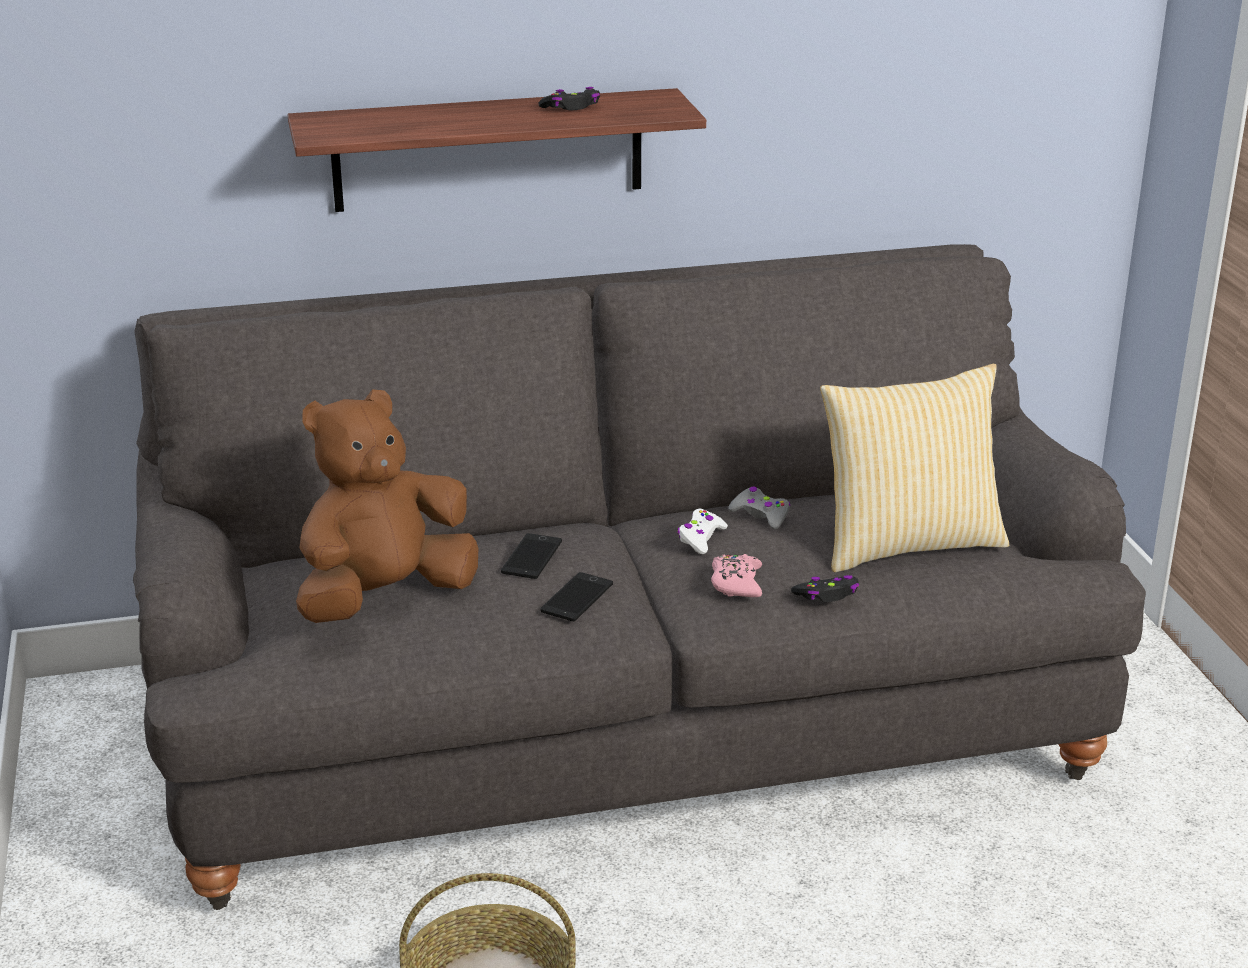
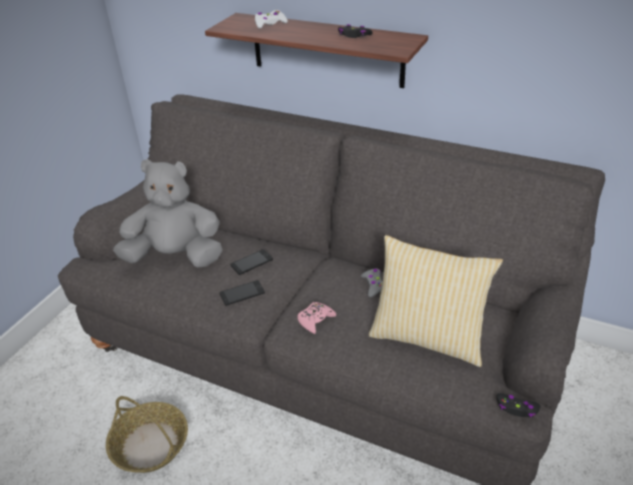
camera: 40 degrees right, 10 degrees up
(384, 598) = (176, 257): brown plush toy -> grey plush toy
(701, 538) = (332, 285): white game controller -> white game controller (270, 23)
(827, 595) = (349, 349): black game controller -> black game controller (516, 408)

